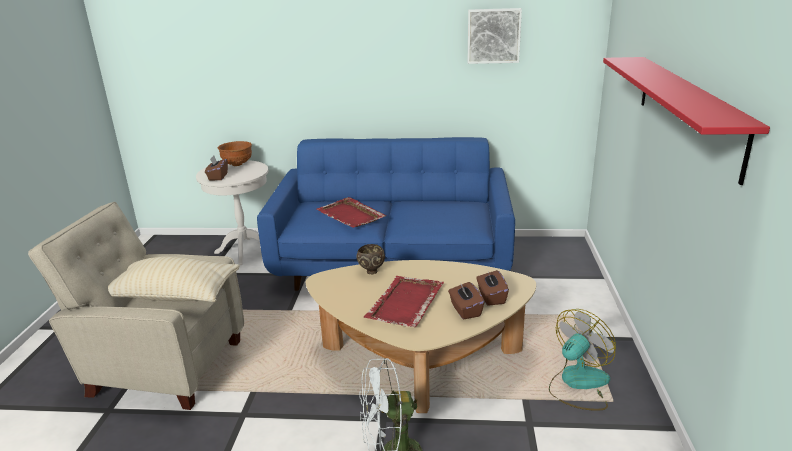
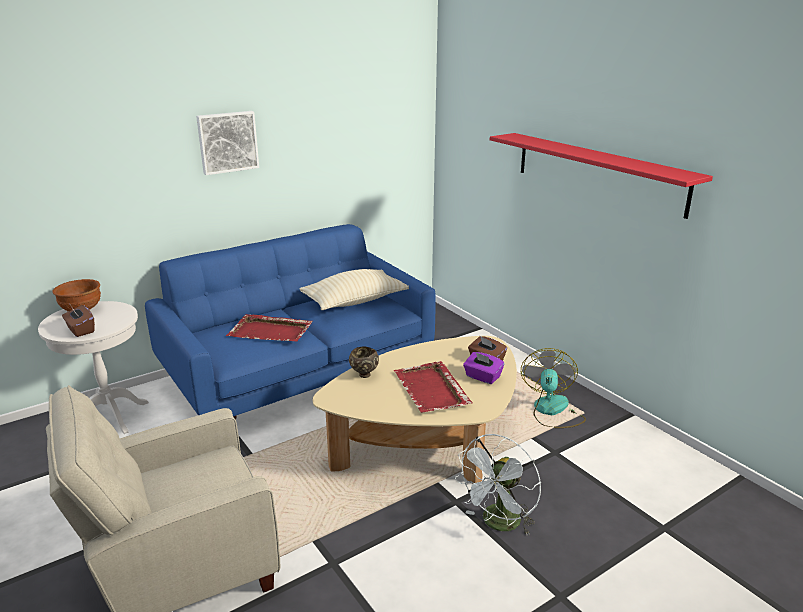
camera: 40 degrees left, 0 degrees up
(174, 295) = (196, 472): beige pillow -> beige pillow (354, 301)
(465, 310) = (482, 377): brown tissue box -> purple tissue box
(493, 36) = (347, 122): picture -> picture (227, 142)

